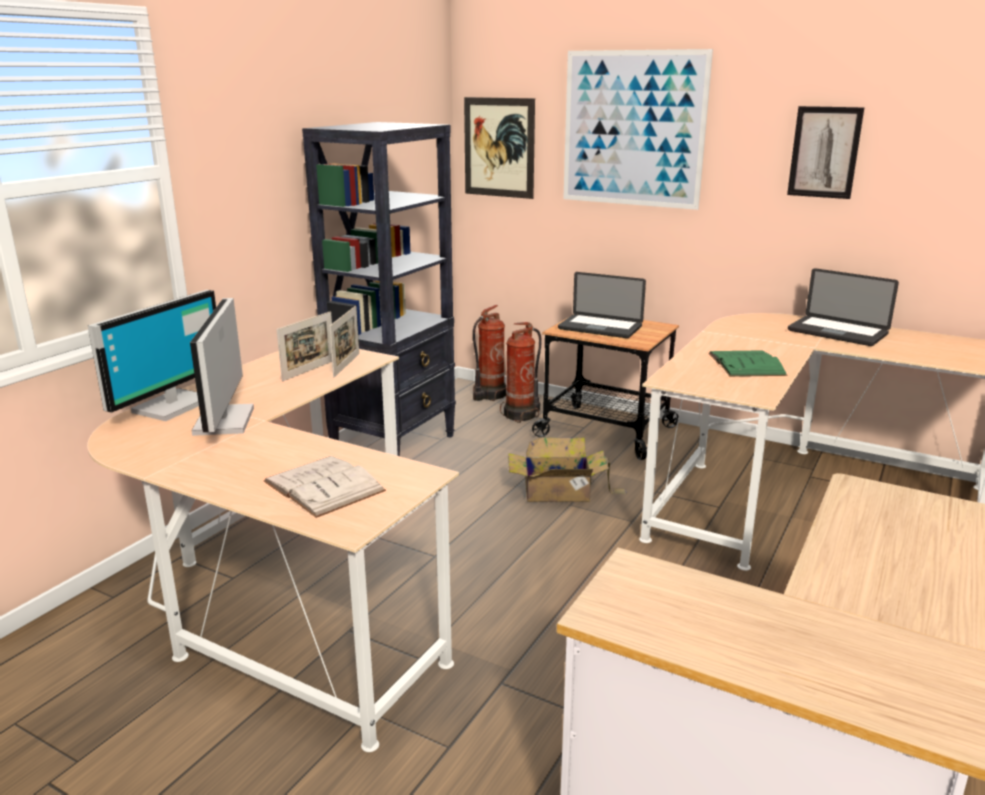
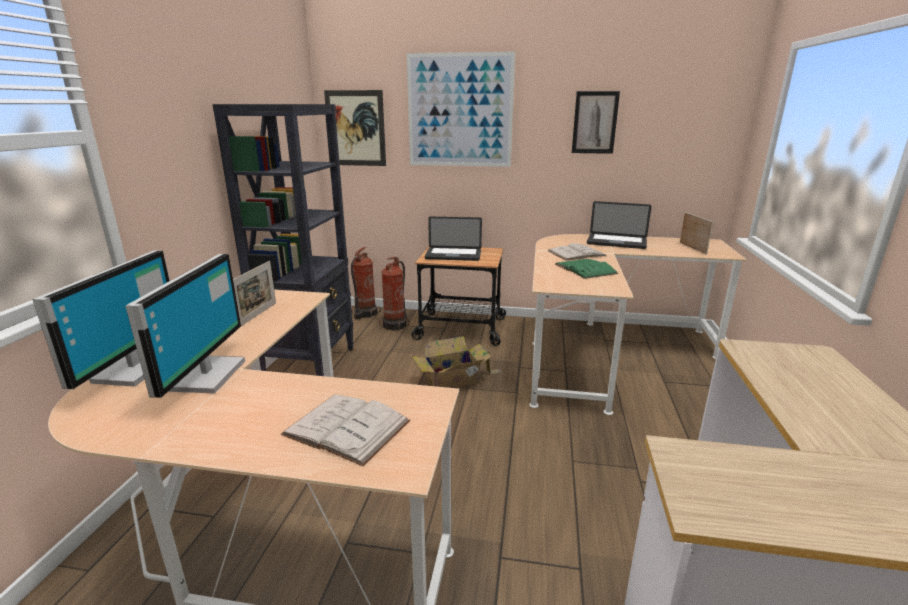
camera: 20 degrees left, 0 degrees up
(227, 421) = (204, 375): monitor -> monitor turned 150 degrees counterclockwise
(346, 365) = (289, 305): picture frame -> picture frame (692, 248)
(757, 342) = (576, 253): none -> white book

